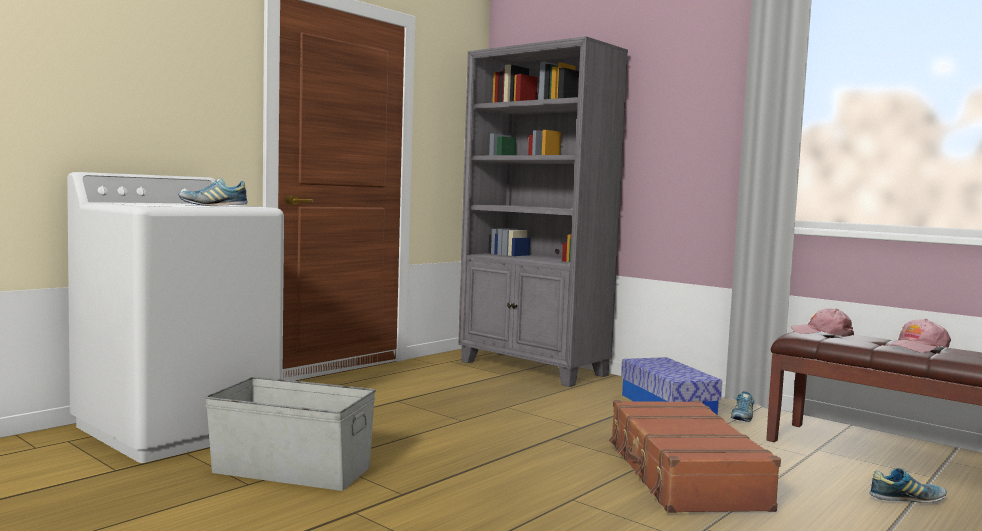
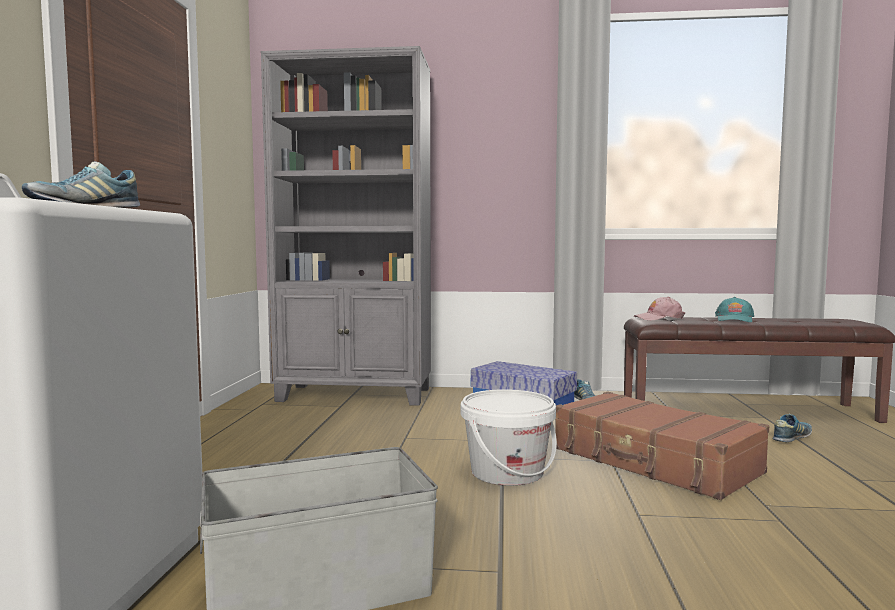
camera: 35 degrees left, 0 degrees up
(534, 447) = (507, 472): none -> white bucket
(917, 347) = (734, 319): pink cap -> turquoise cap

